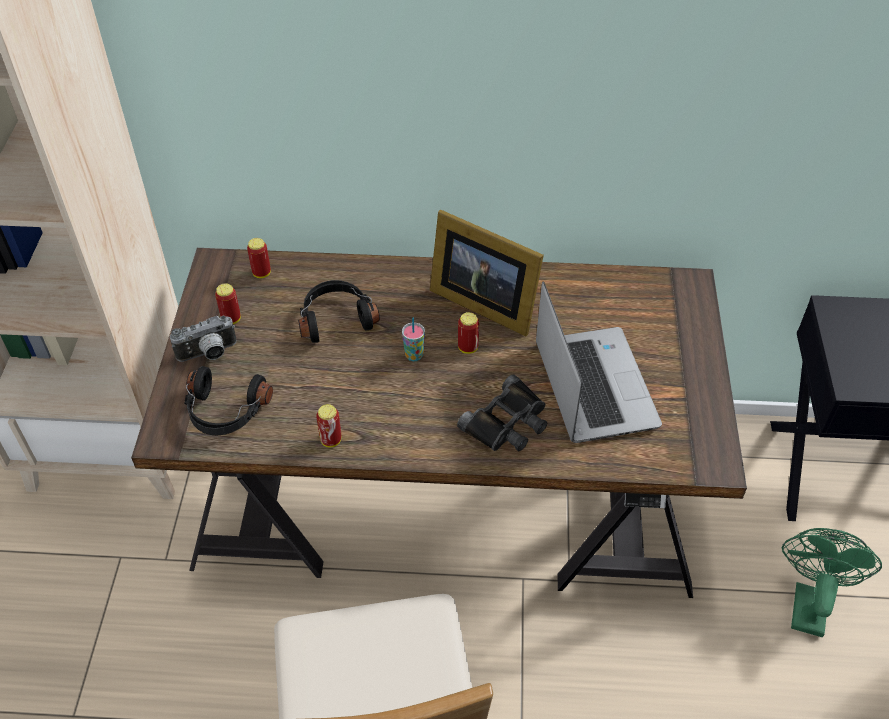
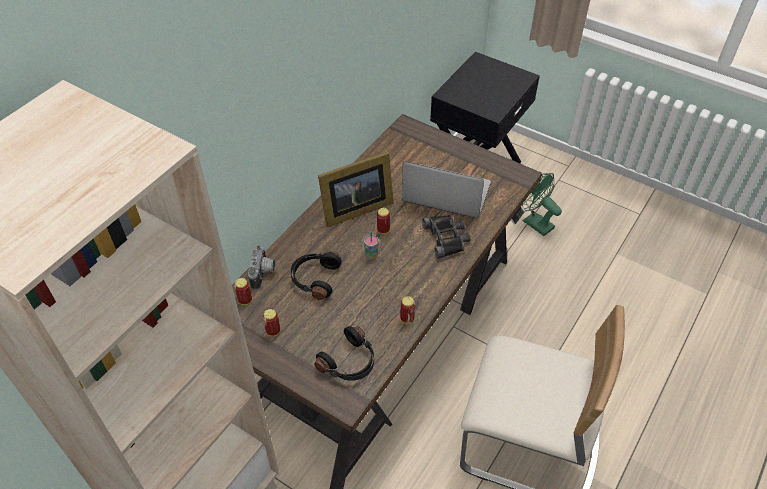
camera: 60 degrees left, 0 degrees up
(208, 354) = (295, 354): camera -> camera (264, 274)

